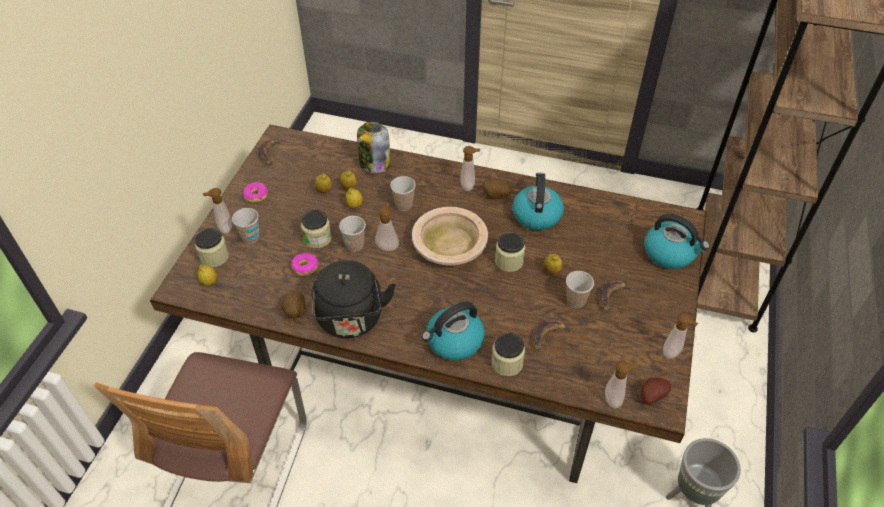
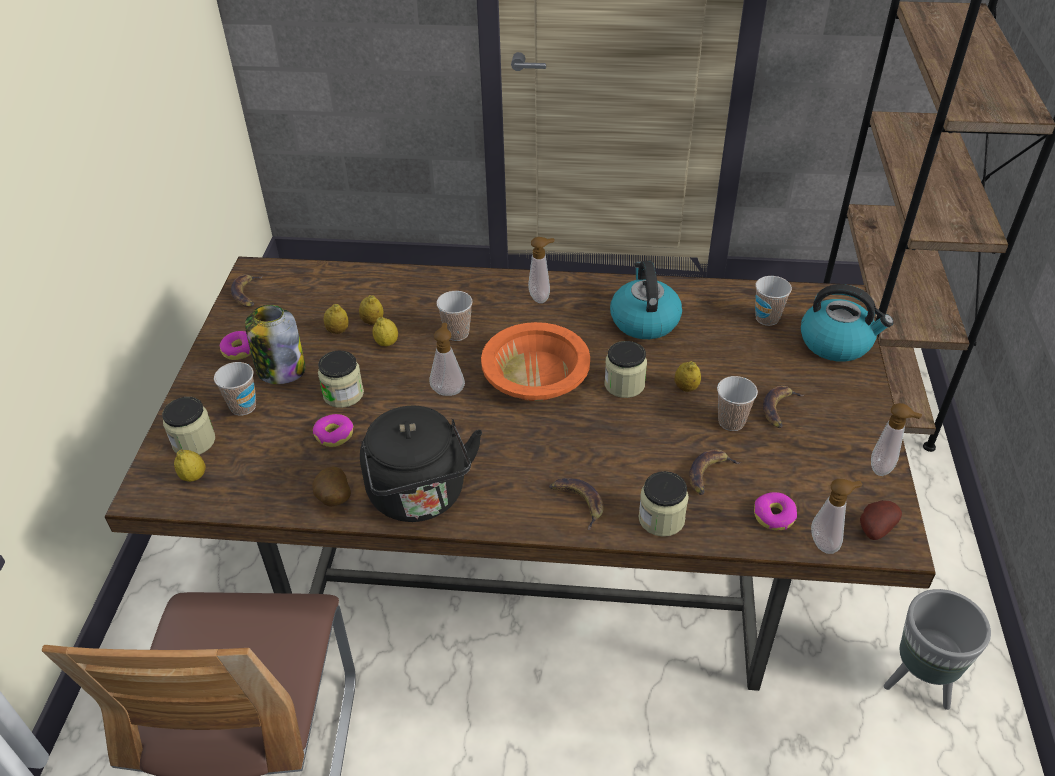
camera: 10 degrees left, 5 degrees down
(224, 228) = (200, 400): soap dispenser -> none
(355, 245) = (400, 395): cup -> cup (767, 318)
(374, 163) = (401, 286): jar -> jar (280, 369)
(449, 245) = (535, 376): beige bowl -> orange bowl
(454, 342) = (577, 502): kettle -> banana
(496, 196) = (582, 304): potato -> none
(584, 374) = (774, 516): none -> donut

